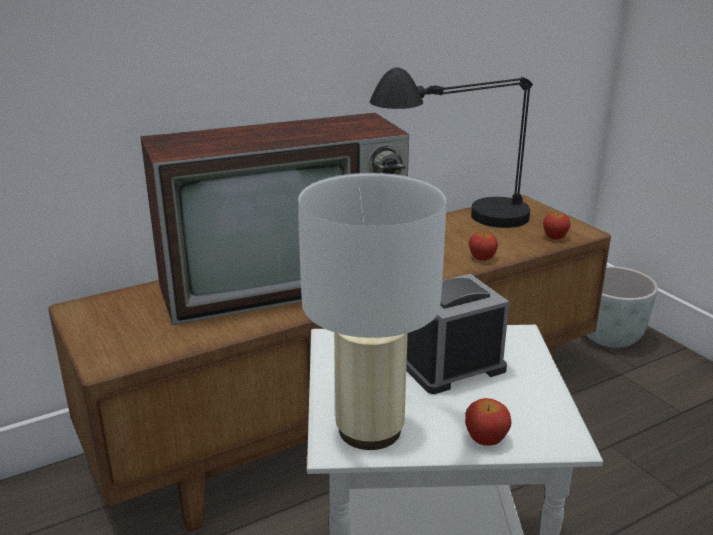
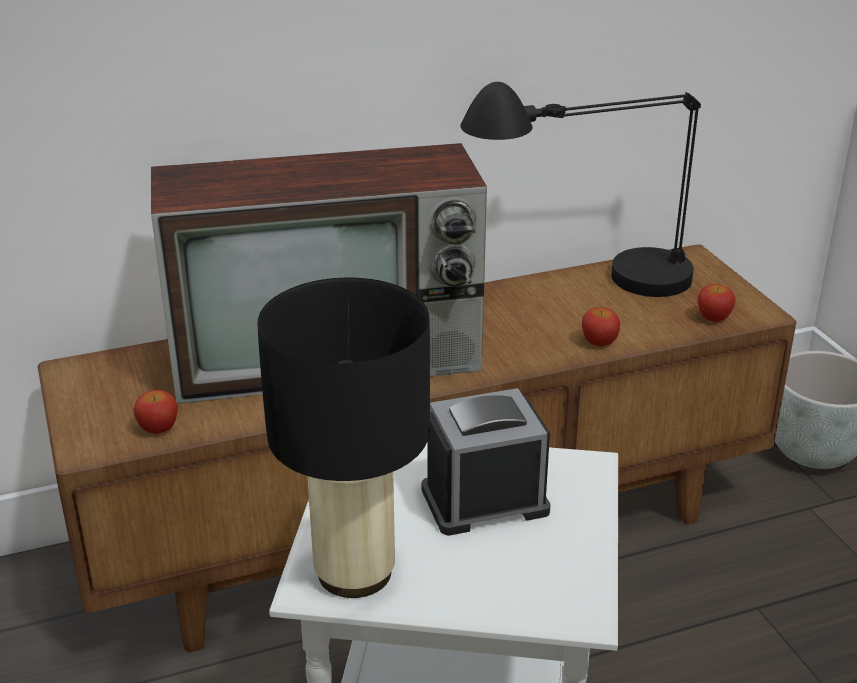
camera: 10 degrees right, 5 degrees up
(371, 429) = (357, 572): white table lamp -> black table lamp
(485, 439) = (486, 601): apple -> apple (158, 429)

